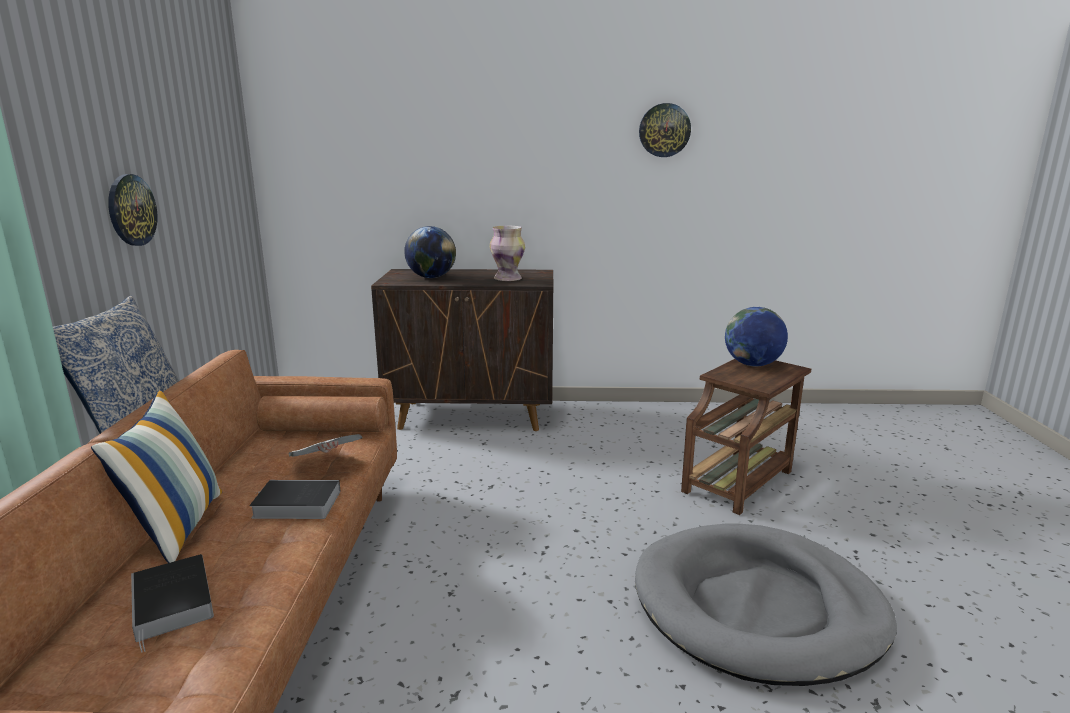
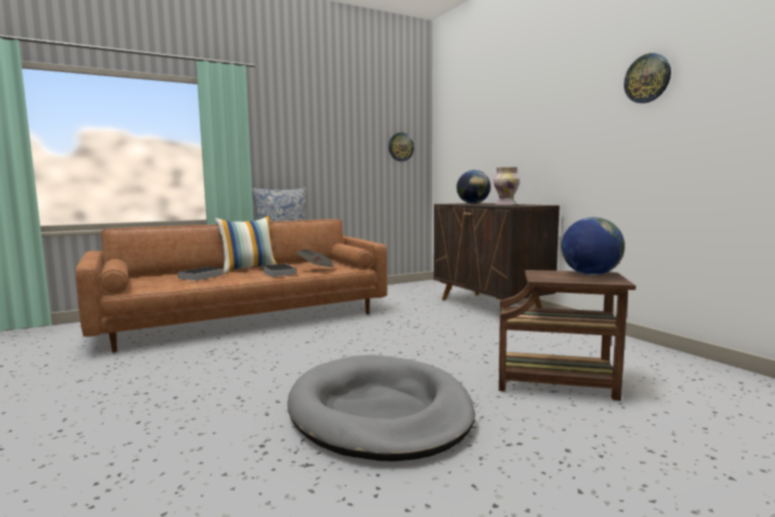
camera: 60 degrees right, 10 degrees down
(131, 210) = (324, 154): wall clock -> wall clock (400, 147)

